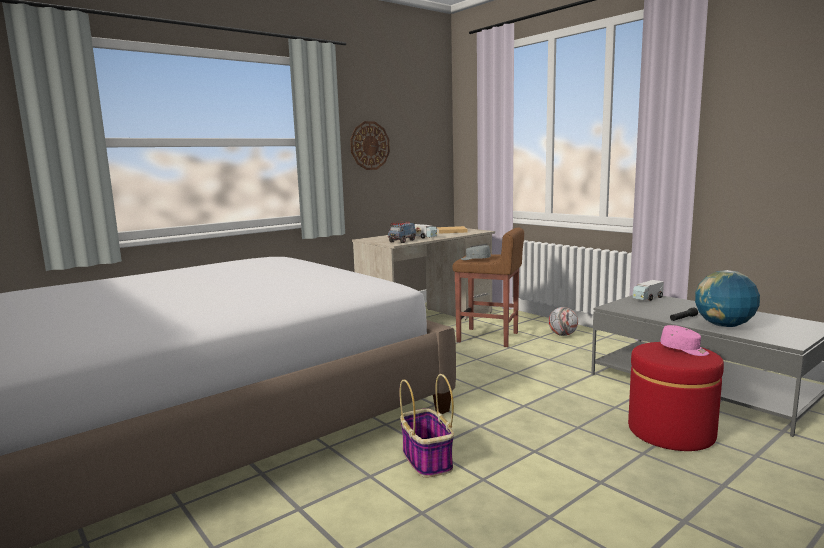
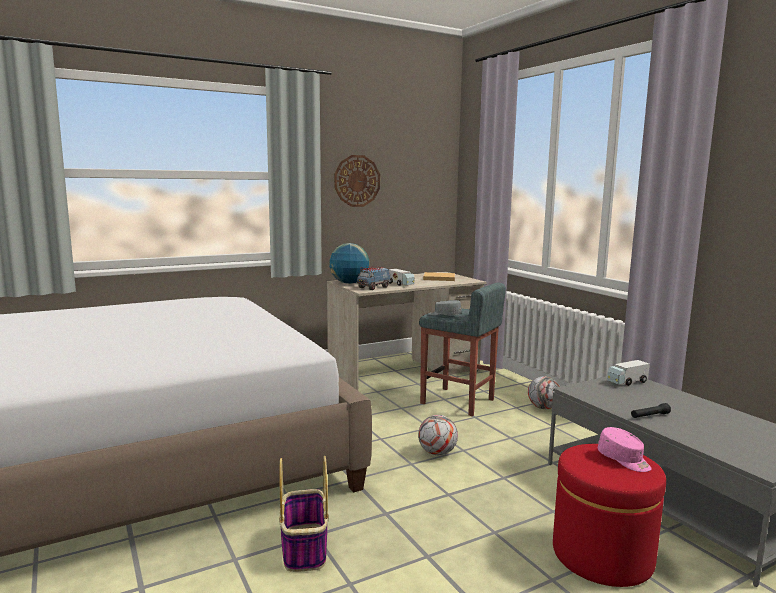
camera: 10 degrees right, 0 degrees up
(488, 337) = (458, 402): brown stool -> grey stool
(495, 377) = (437, 453): none -> football
(724, 325) = (694, 432): globe -> globe (349, 283)

